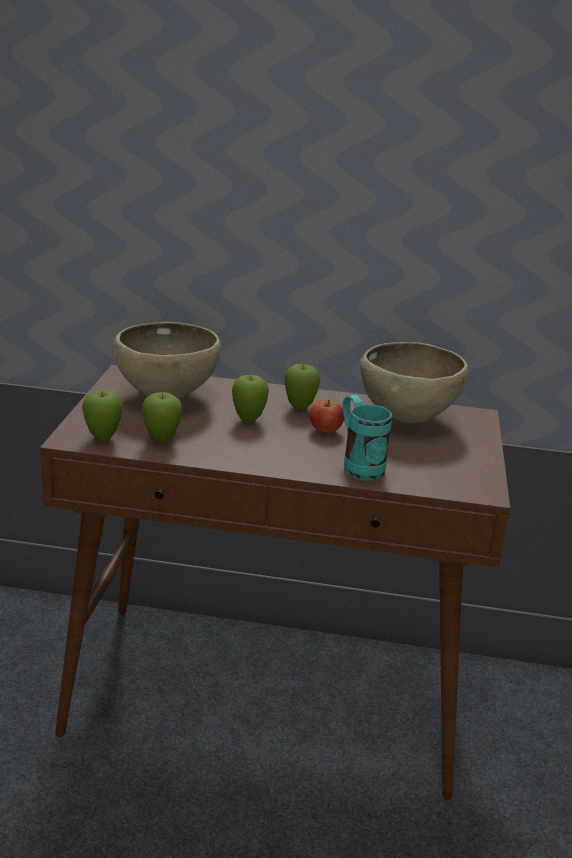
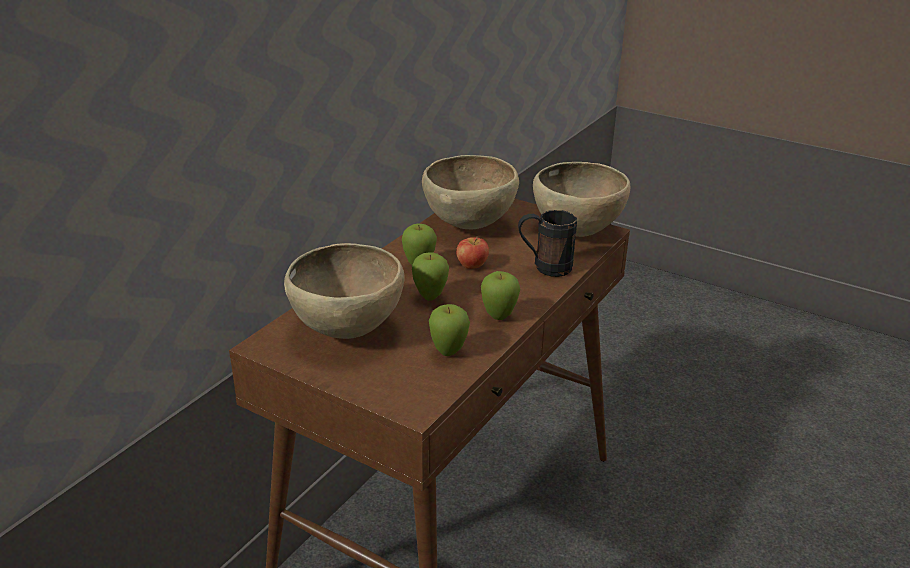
camera: 65 degrees left, 5 degrees up
(102, 439) = (425, 387): apple -> apple (499, 317)
(358, 466) = (544, 268): turquoise mug -> black mug
(461, 476) = (577, 232): none -> brown bowl

